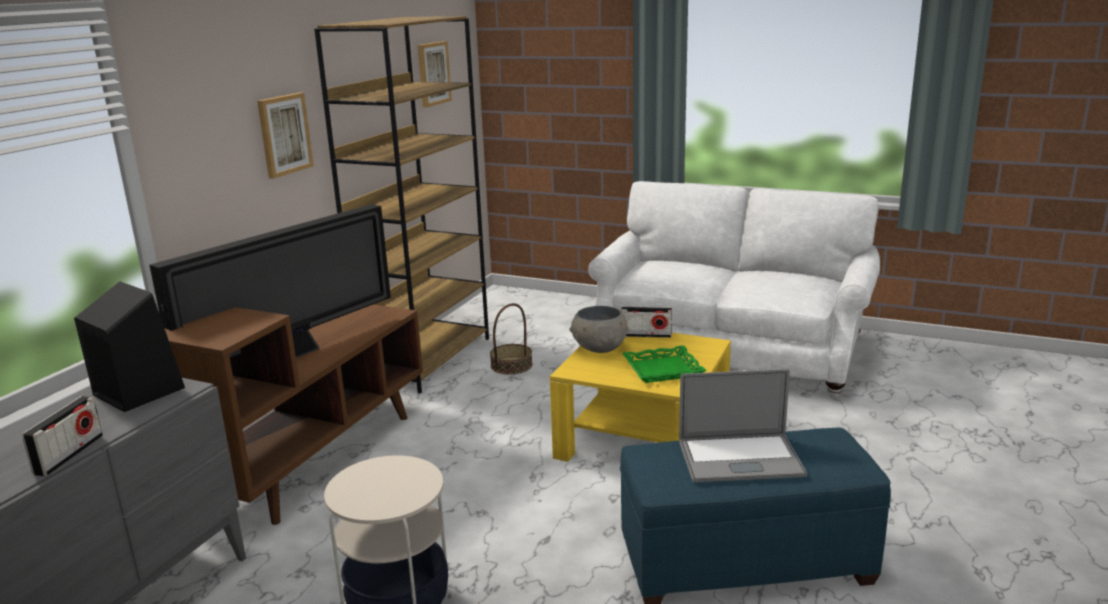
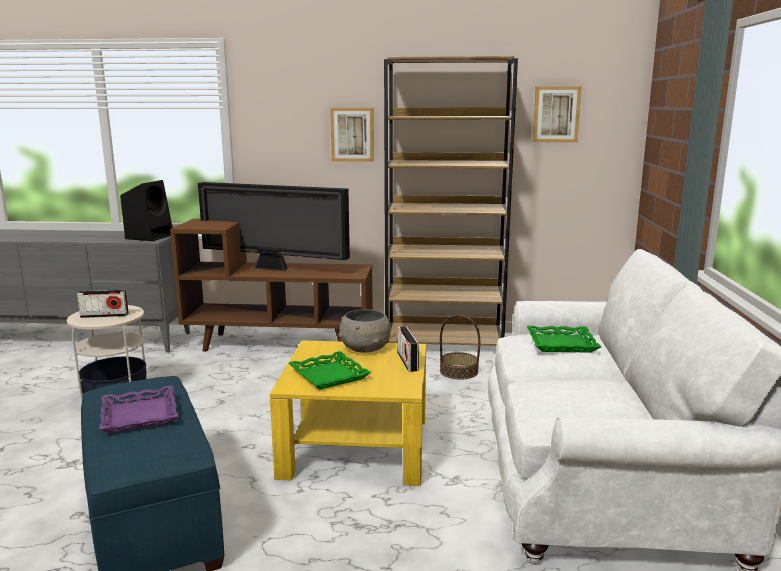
camera: 70 degrees right, 5 degrees down
(69, 455) = (80, 240): radio -> radio (104, 315)
(675, 271) = (561, 344): none -> green tray
(740, 459) = (140, 415): laptop -> purple tray

